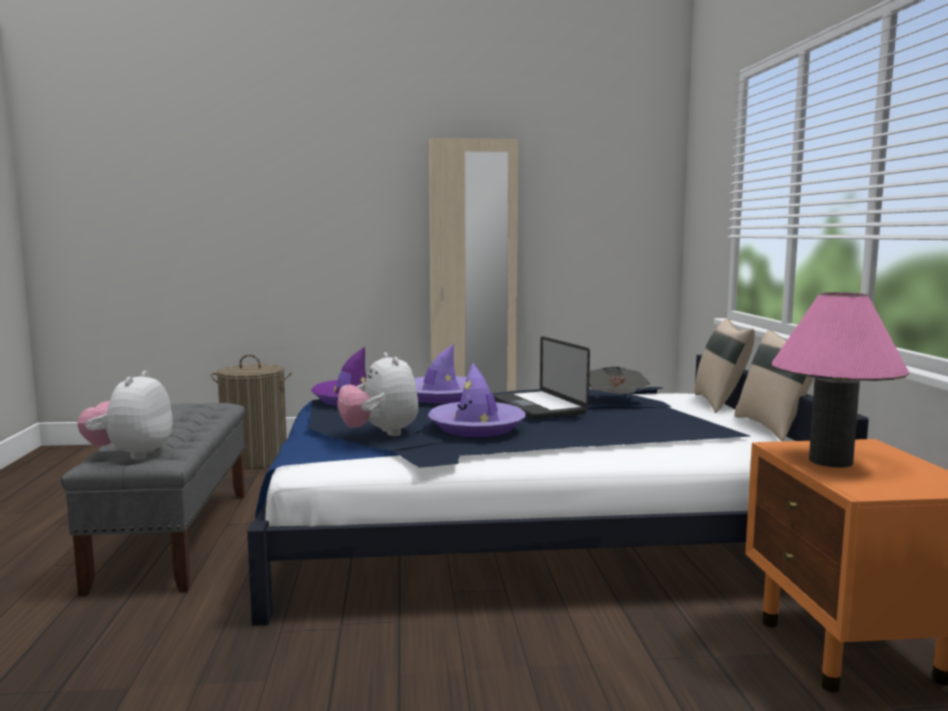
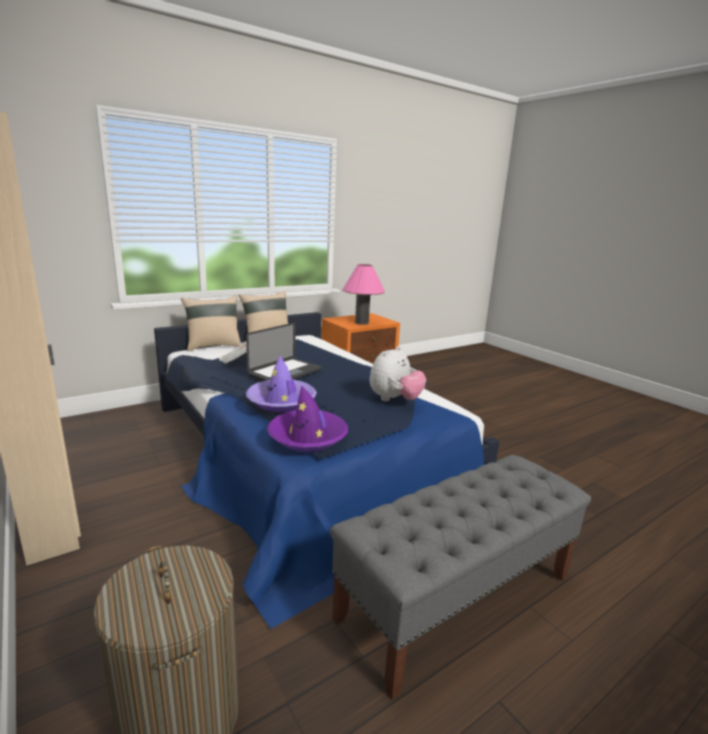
camera: 120 degrees left, 10 degrees up
(131, 455) = (533, 480): plush toy -> none
(477, 427) = (352, 380): purple hat -> none

